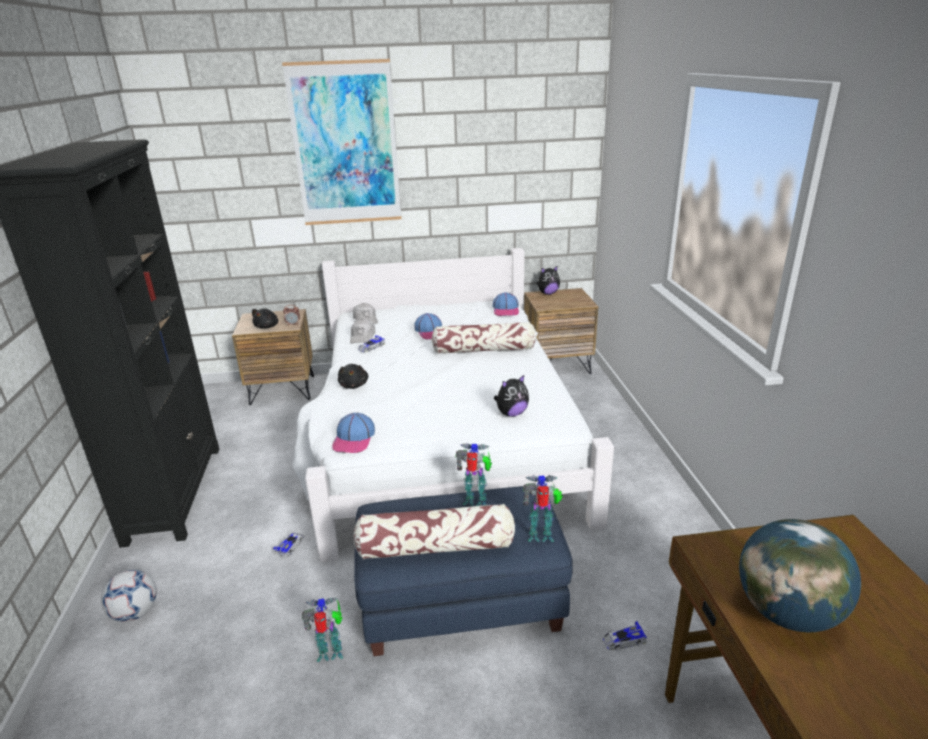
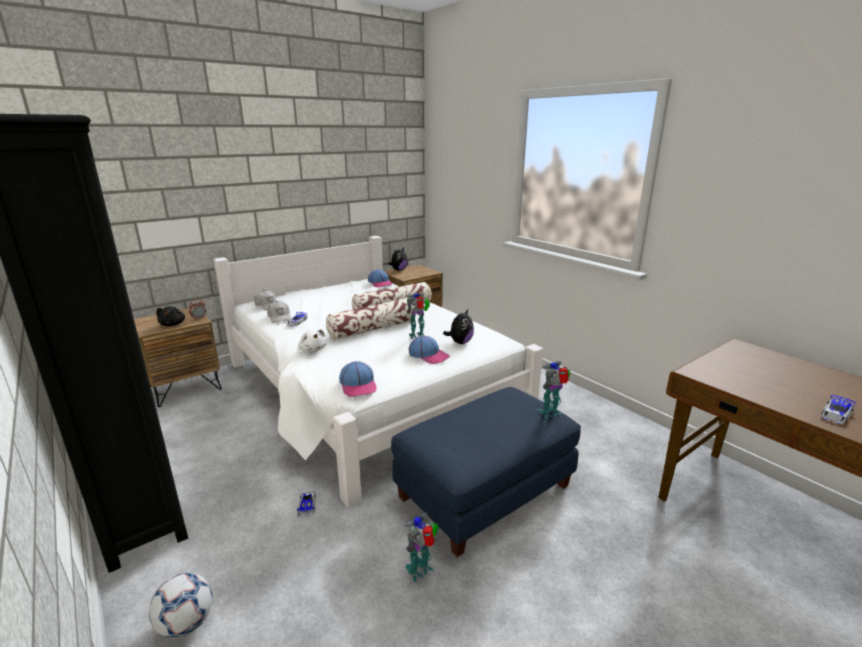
camera: 30 degrees left, 5 degrees down
(345, 145) = (230, 150): picture -> none
(354, 385) = (312, 350): black plush toy -> white plush toy
(431, 332) = (337, 304): cap -> cap (429, 355)
(436, 547) = (489, 442): pillow -> pillow (372, 329)
(476, 501) = (484, 405): toy robot -> toy robot (418, 336)
(623, 640) = (608, 476): toy car -> toy car (836, 414)
(786, 612) = (770, 389): globe -> none

